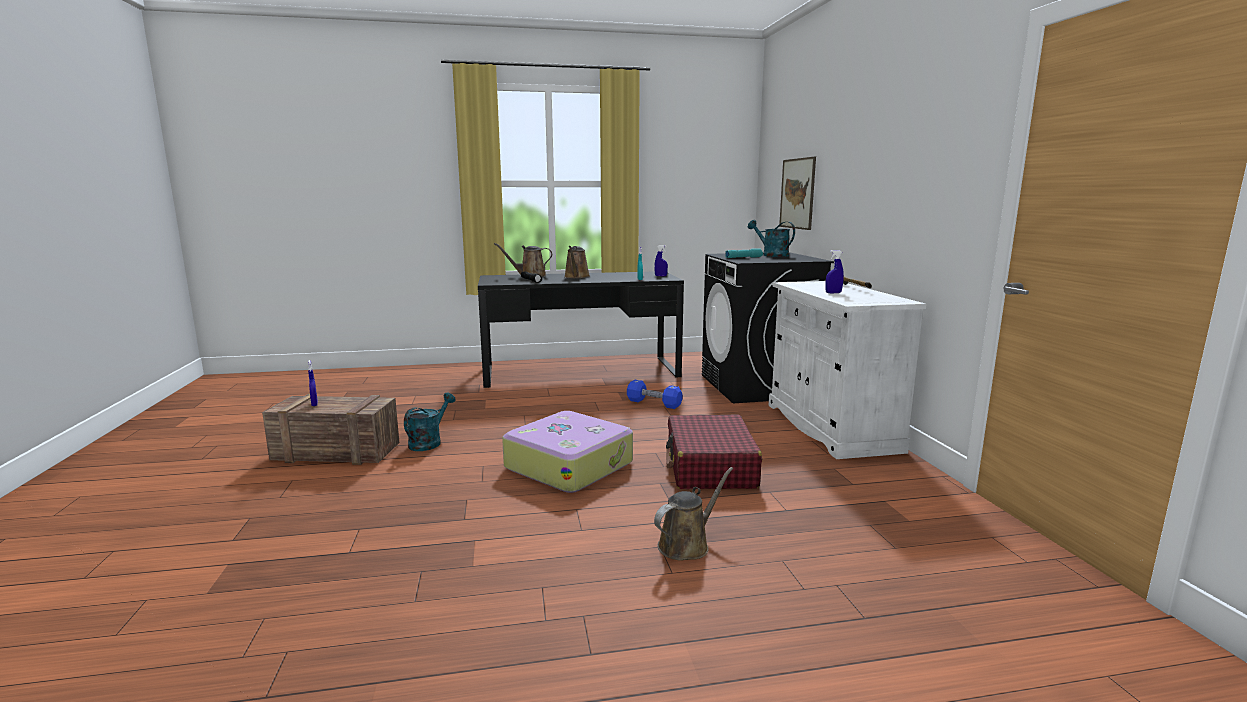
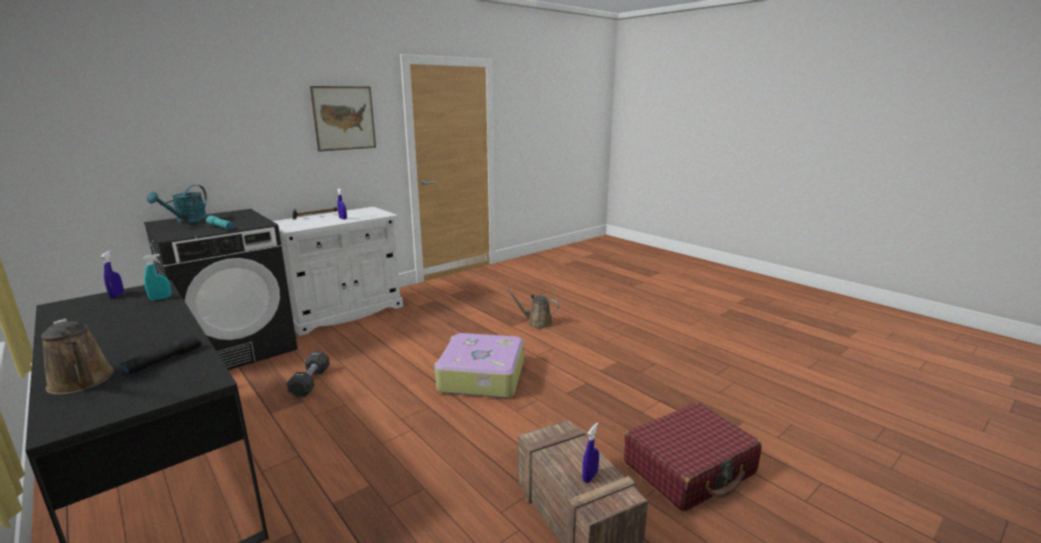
camera: 120 degrees left, 5 degrees up
(429, 442) = (497, 466): turquoise watering can -> none
(576, 277) = (113, 341): brown watering can -> none
(654, 403) = (310, 382): blue dumbbell -> black dumbbell
(710, 467) = (443, 334): red suitcase -> red suitcase (689, 468)
(797, 193) = (137, 157): picture -> picture (344, 118)

